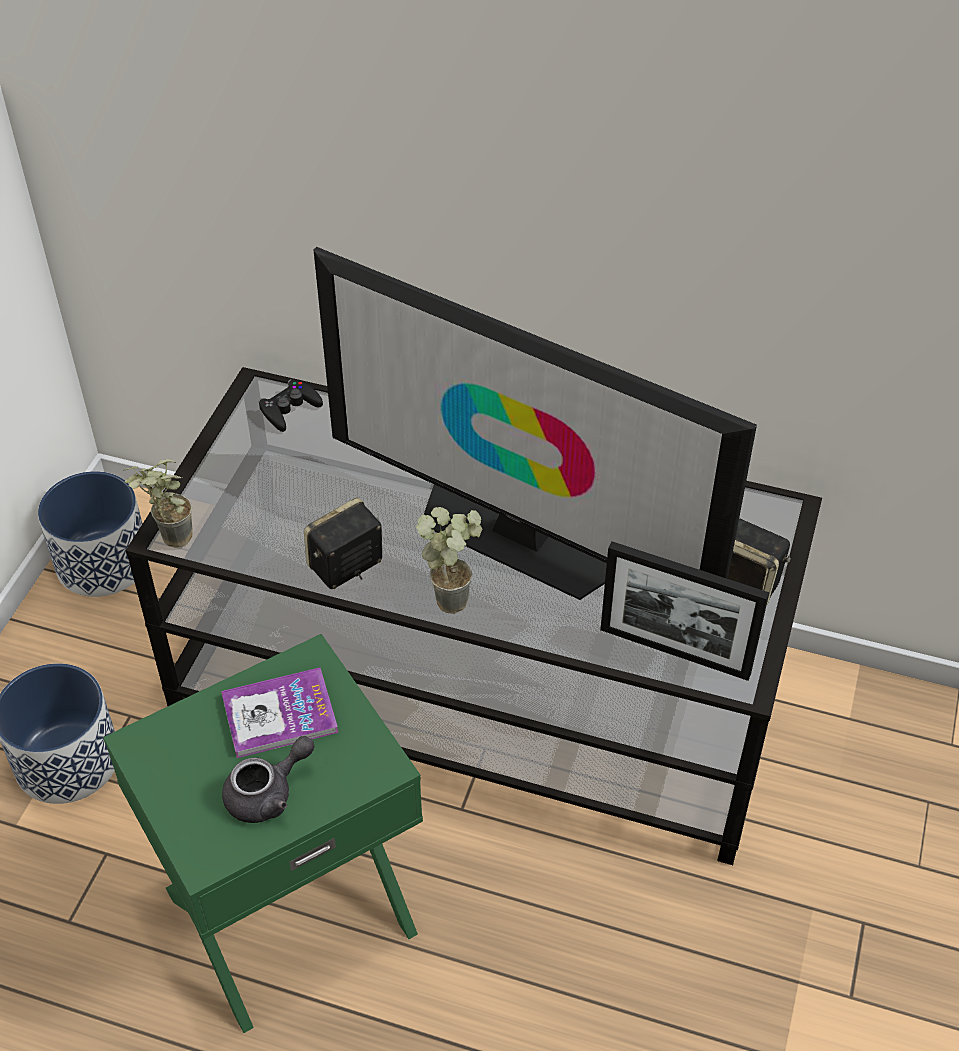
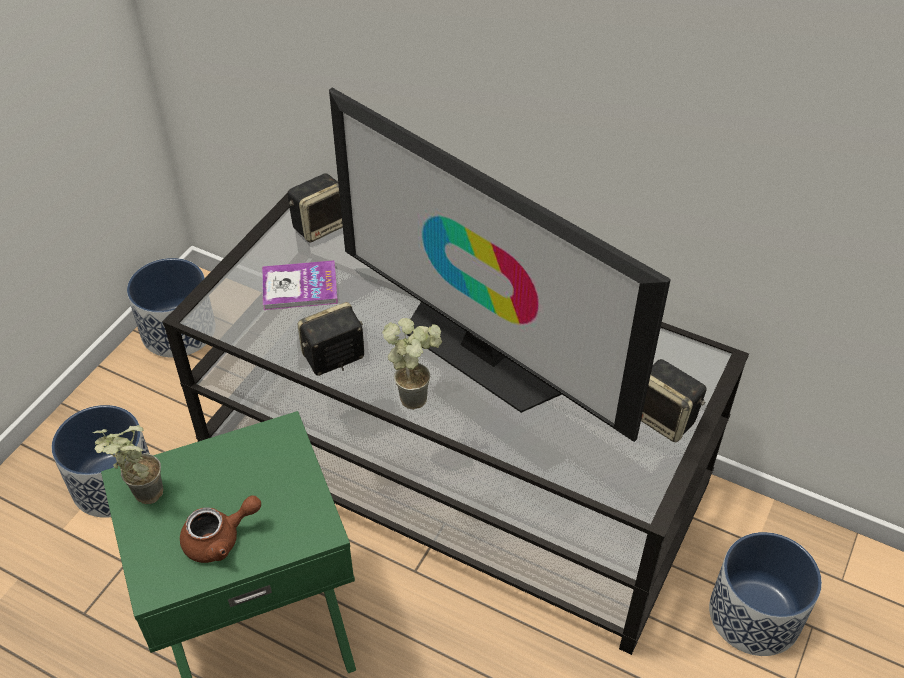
camera: 10 degrees right, 0 degrees up
(168, 541) = (198, 318): potted plant -> potted plant (140, 495)
(268, 794) = (220, 539): grey teapot -> brown teapot
(279, 714) = (246, 474): book -> book (300, 287)
(289, 409) = (320, 225): black game controller -> speaker
(674, 651) = (592, 468): picture frame -> none
(863, 799) = (755, 615): none -> planter

